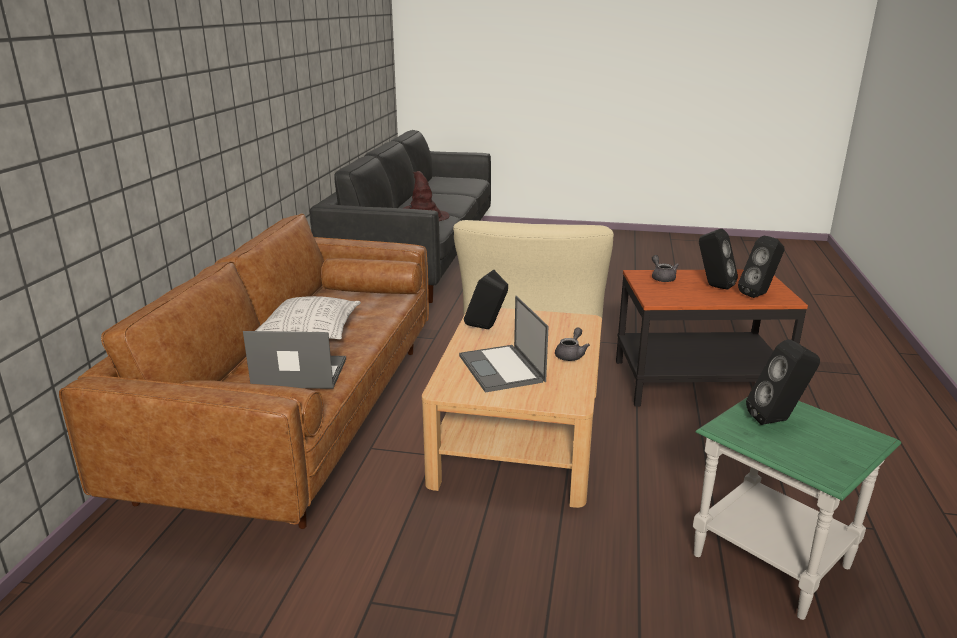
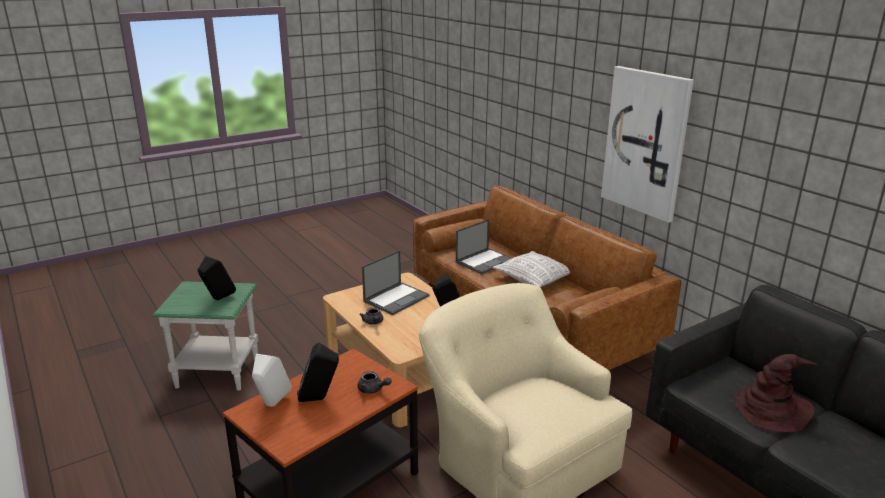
camera: 135 degrees right, 0 degrees up
(211, 110) = (646, 142): none -> picture
(502, 369) = (396, 298): laptop -> laptop turned 105 degrees clockwise
(759, 295) = (272, 405): black speaker -> white speaker

